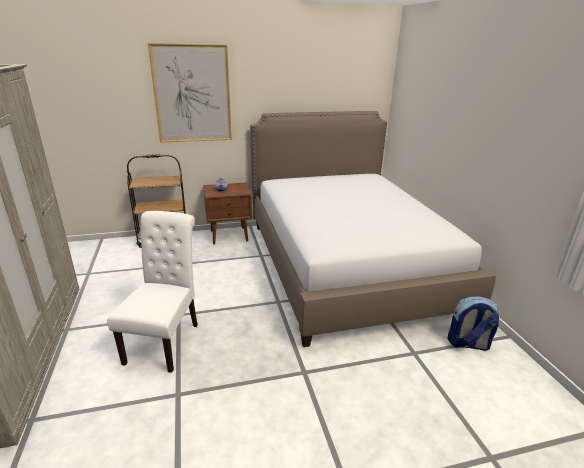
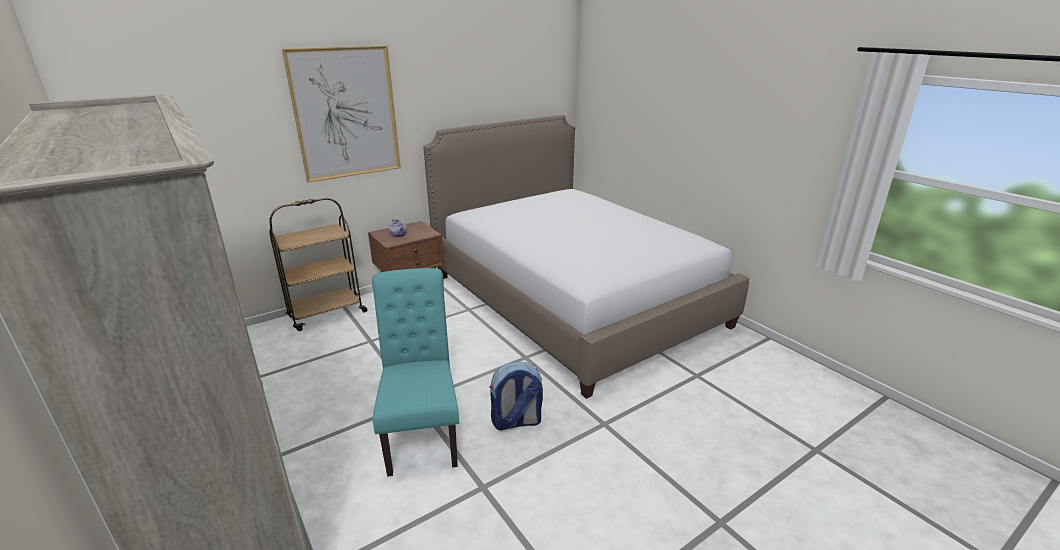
camera: 20 degrees left, 0 degrees up
(166, 340) = (422, 433): white chair -> turquoise chair
(467, 344) = (739, 354): backpack -> backpack (516, 422)

